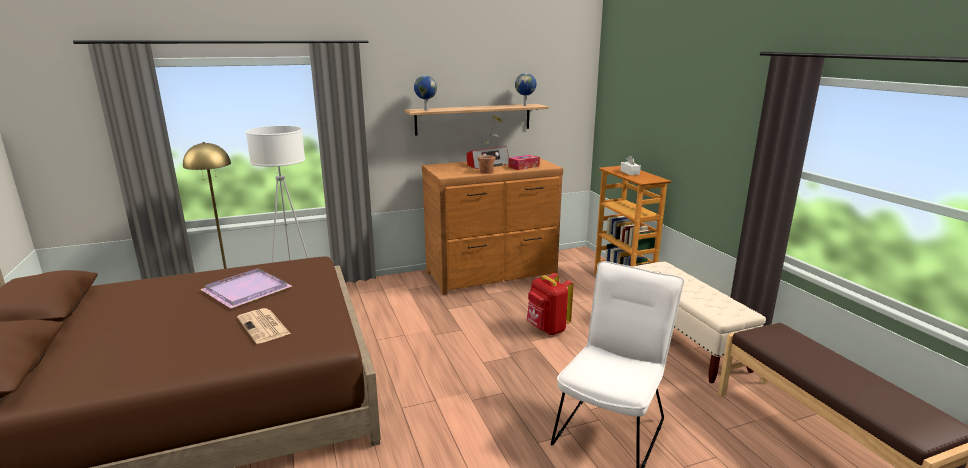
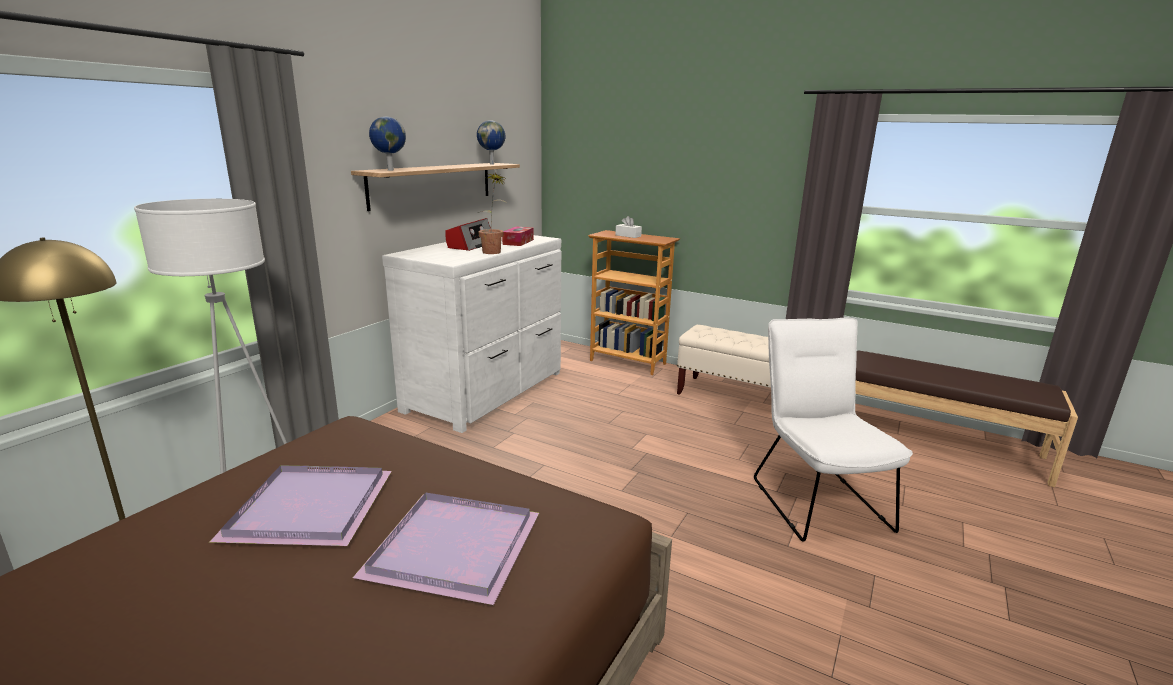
camera: 40 degrees left, 0 degrees up
(264, 326) = (457, 547): newspaper -> purple tray
(492, 274) = (488, 391): brown dresser -> white dresser
(547, 329) = (629, 430): red backpack -> none

